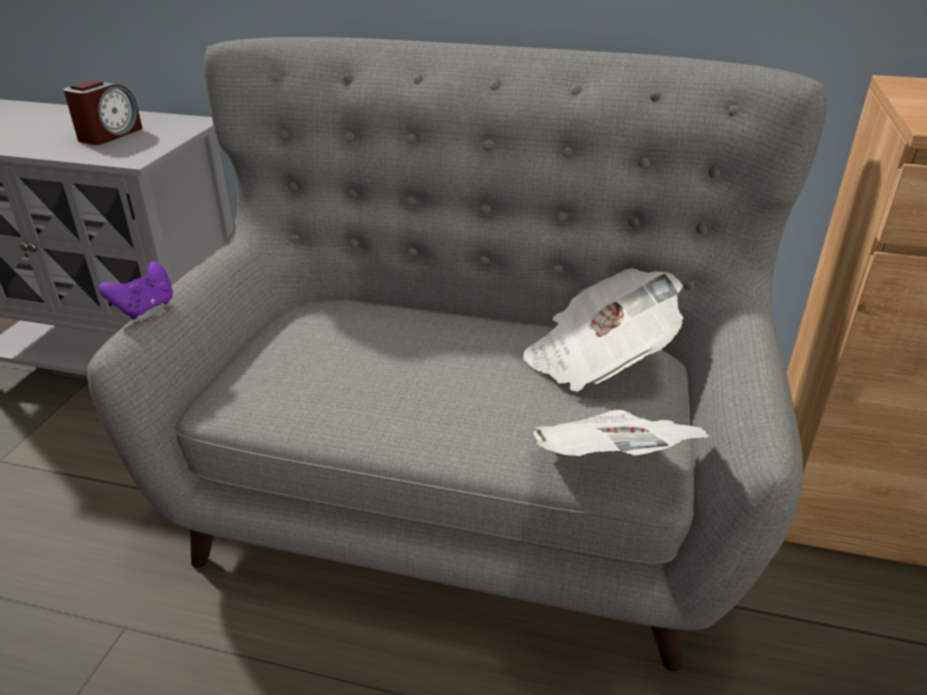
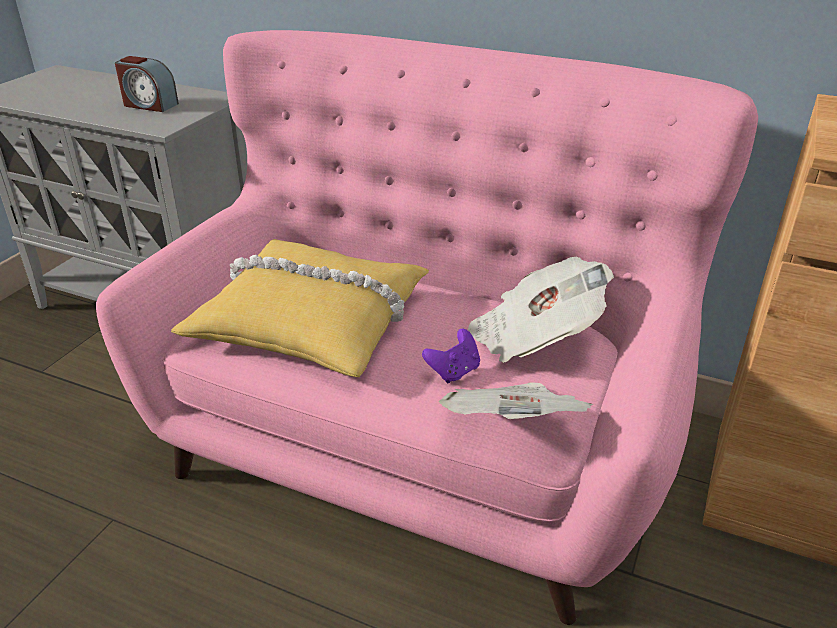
camera: 10 degrees right, 0 degrees up
(109, 135) = (149, 105): alarm clock -> alarm clock turned 75 degrees clockwise
(145, 308) = (151, 255): purple game controller -> purple game controller (454, 372)
(345, 367) = (312, 321): none -> yellow pillow
(463, 494) = (417, 446): grey sofa -> pink sofa

